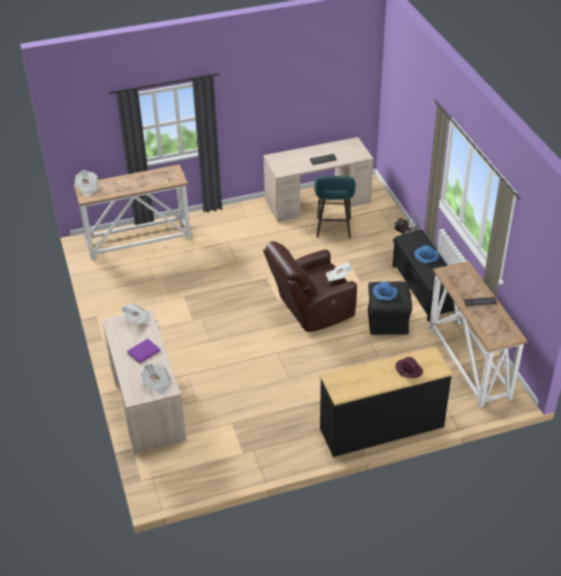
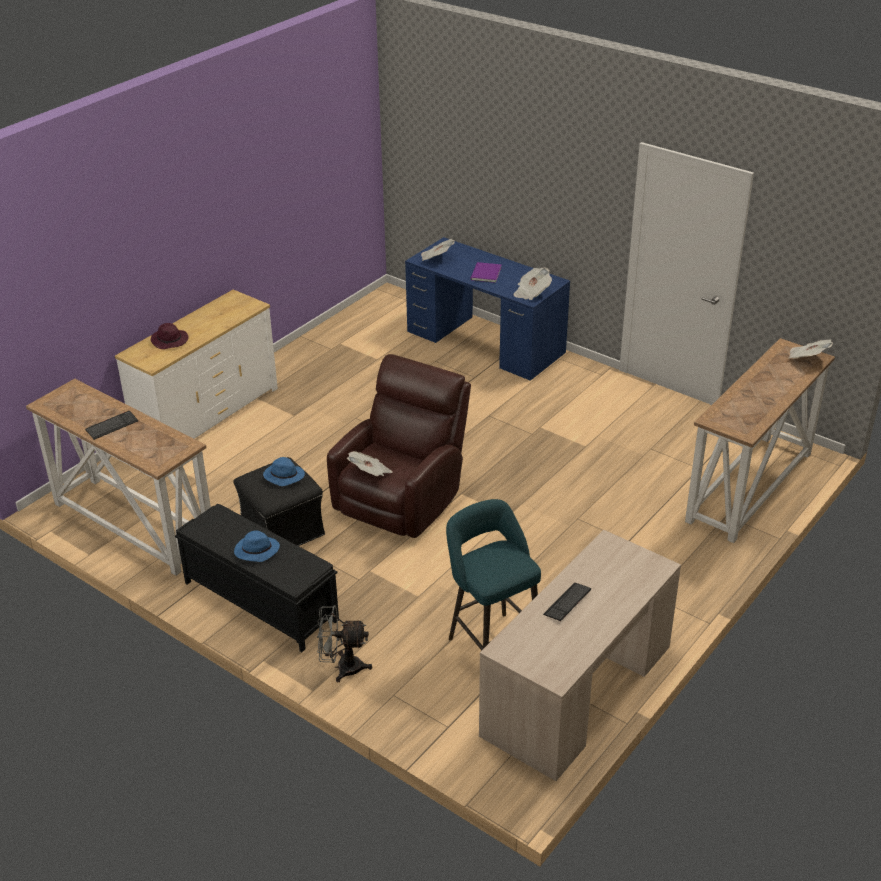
camera: 145 degrees right, 5 degrees down
(147, 401) = (485, 342): beige desk -> blue desk
(382, 428) = (206, 415): black dresser -> white dresser

